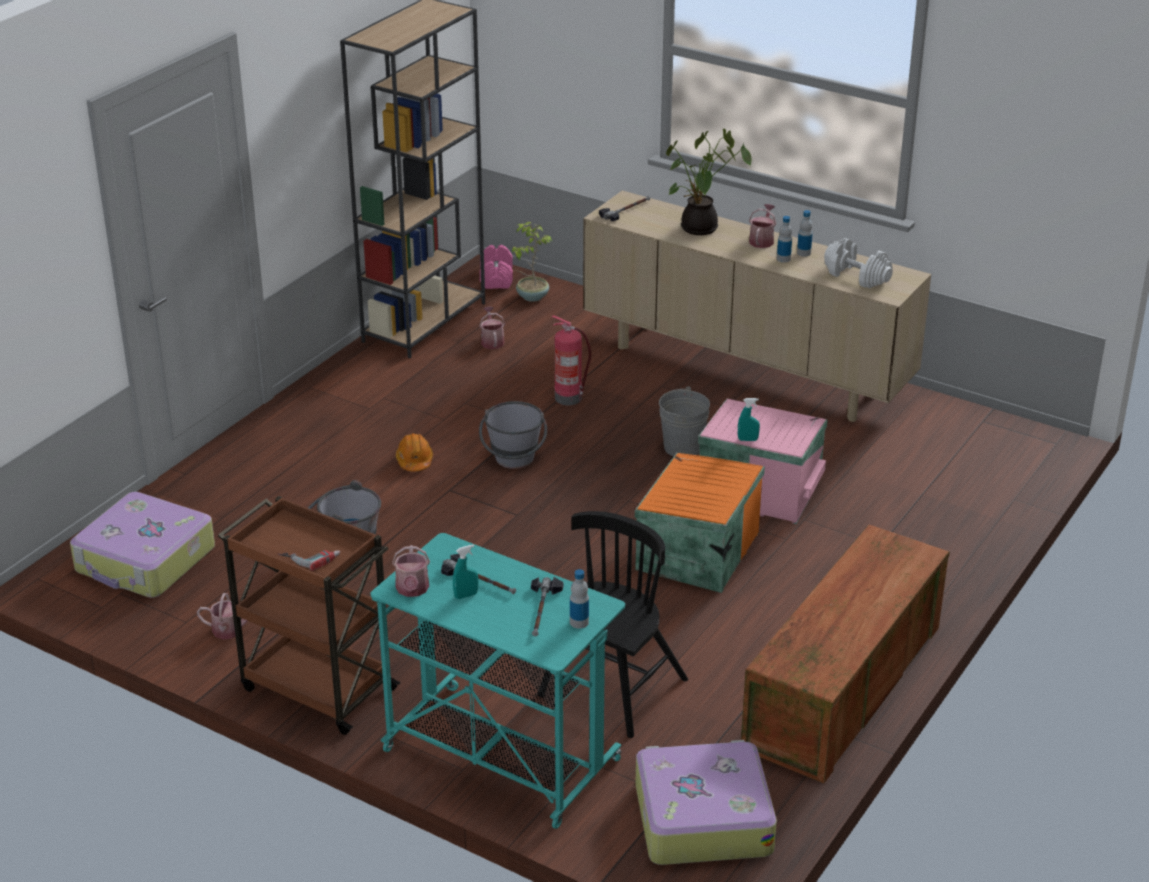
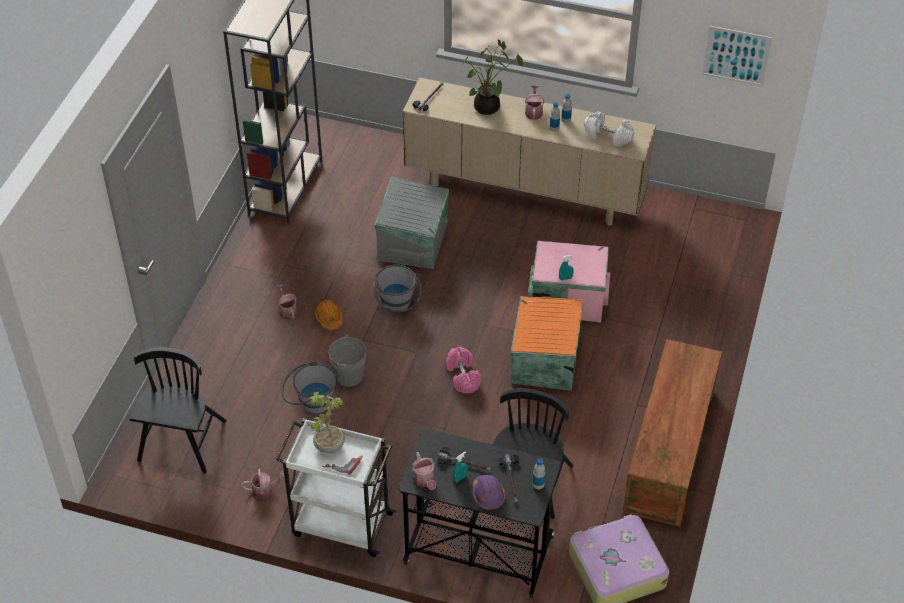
camera: 15 degrees left, 15 degrees up
(145, 561) = (180, 444): suitcase -> black chair
(316, 687) = (340, 524): brown cart -> white cart
(492, 341) = (341, 196): watering can -> watering can (287, 310)
(496, 278) = (321, 134): pink dumbbell -> pink dumbbell (462, 376)
(497, 622) = (488, 495): none -> purple hard hat
(500, 755) = (478, 550): turquoise desk -> black desk
(531, 297) = (353, 148): potted plant -> potted plant (328, 445)
(569, 398) = (414, 240): fire extinguisher -> grey storage box
(682, 447) = (506, 270): grey bucket -> grey bucket (349, 375)
(1049, 168) = (736, 56): none -> picture

